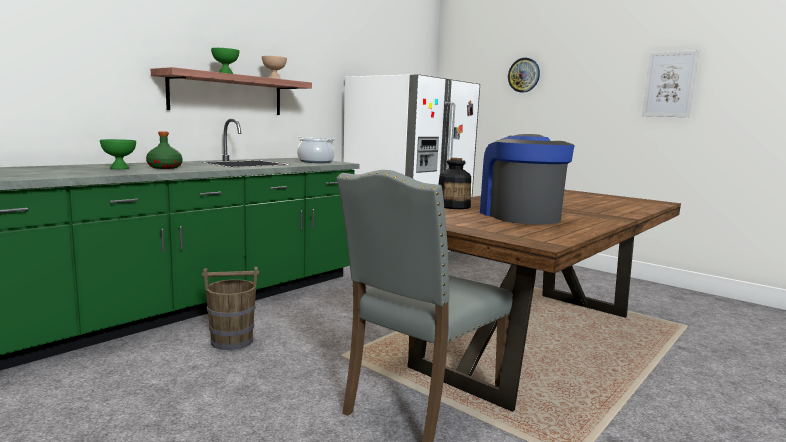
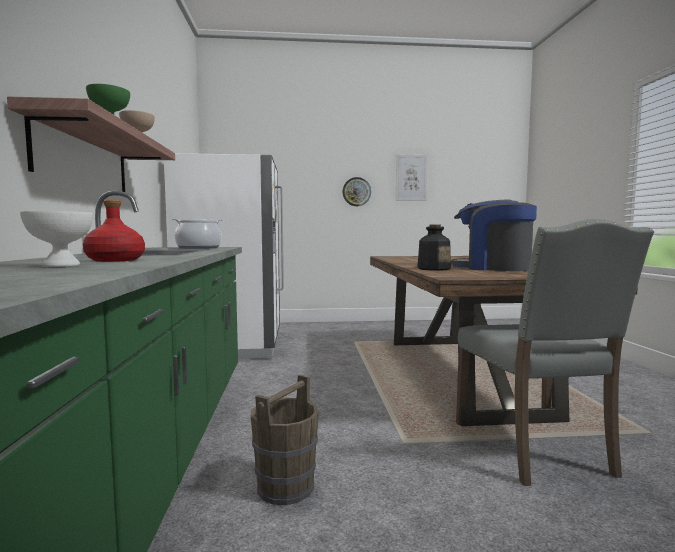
camera: 45 degrees left, 5 degrees down
(120, 168) = (61, 265): green bowl -> white bowl
(165, 167) = (116, 260): green bottle -> red bottle
(524, 75) = (297, 167): wall clock -> wall clock (356, 191)

